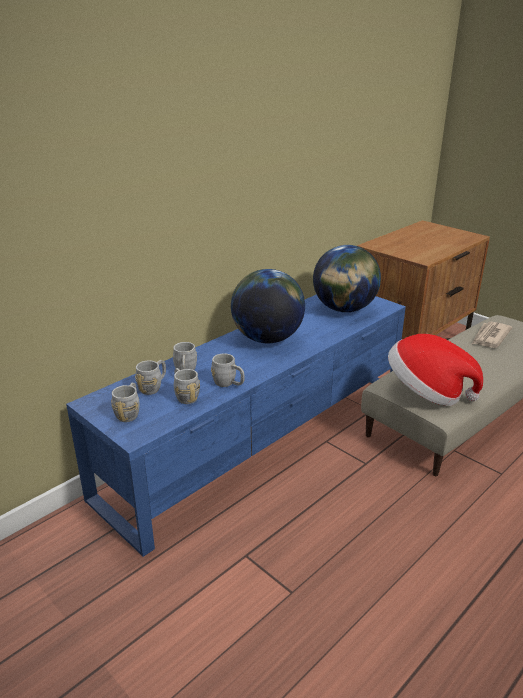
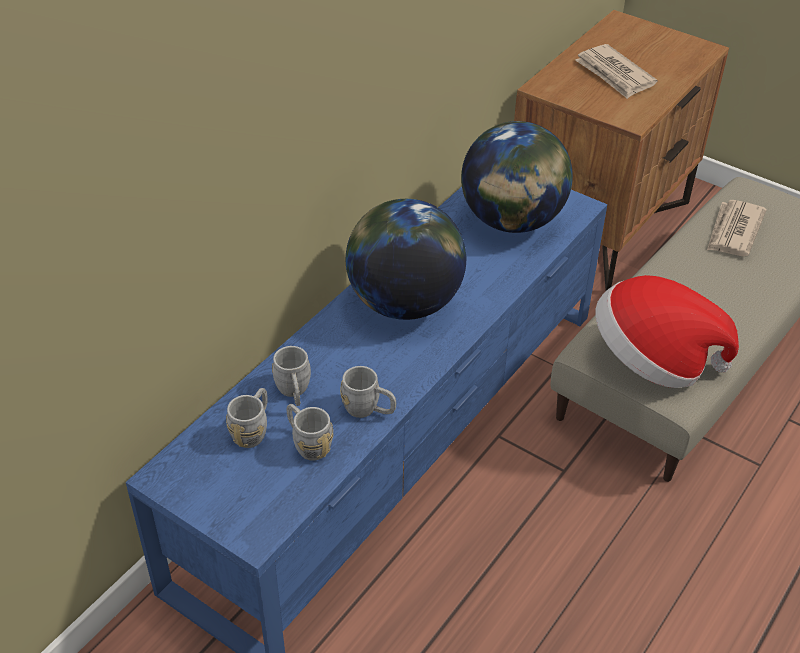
camera: 10 degrees left, 15 degrees up
(129, 412) = (232, 489): grey mug -> none
(416, 242) = (614, 74): none -> newspaper

